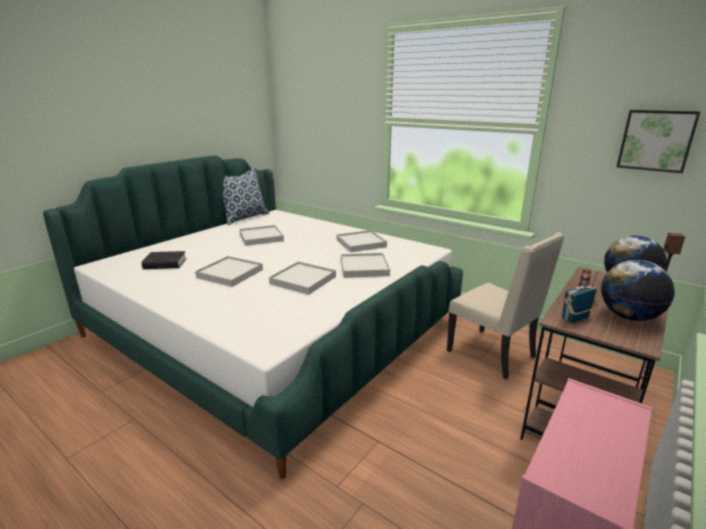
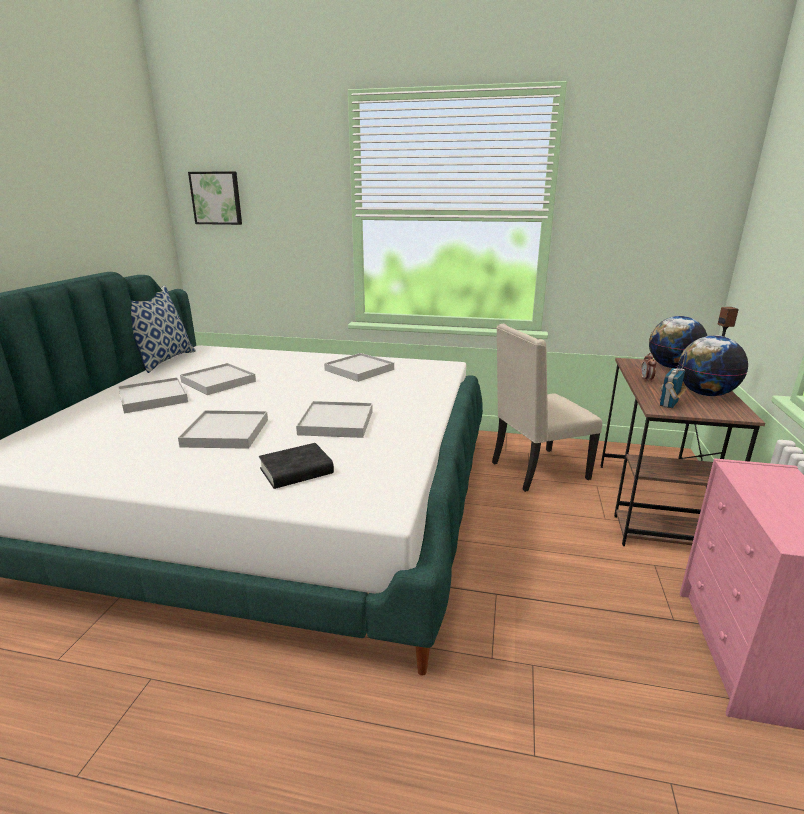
camera: 25 degrees left, 0 degrees up
(165, 264) = (105, 438): black book -> black book (296, 471)
(364, 268) = (394, 396): white tray -> white tray (153, 398)
(493, 354) = (537, 471): beige chair -> beige chair turned 135 degrees clockwise
(656, 140) = (662, 222): picture -> picture (217, 198)

